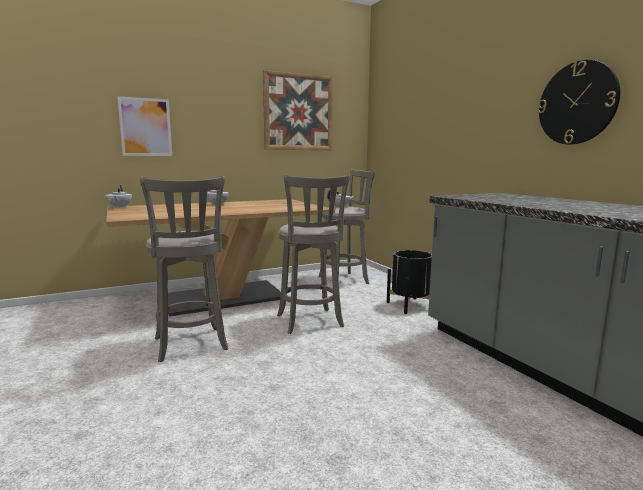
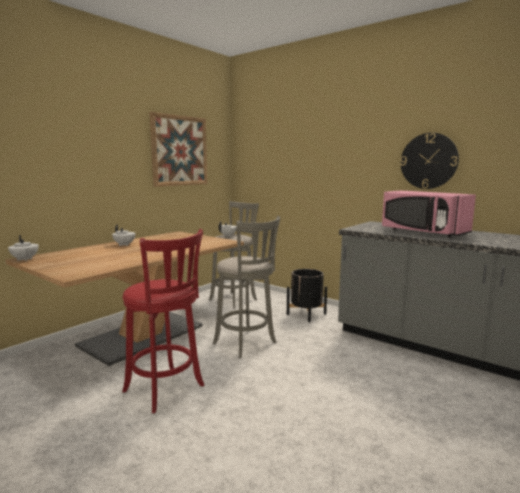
camera: 25 degrees left, 0 degrees up
(145, 127) = (41, 170): picture -> none
(191, 345) = (166, 390): grey stool -> red stool
(539, 202) = (422, 232): none -> pink microwave

